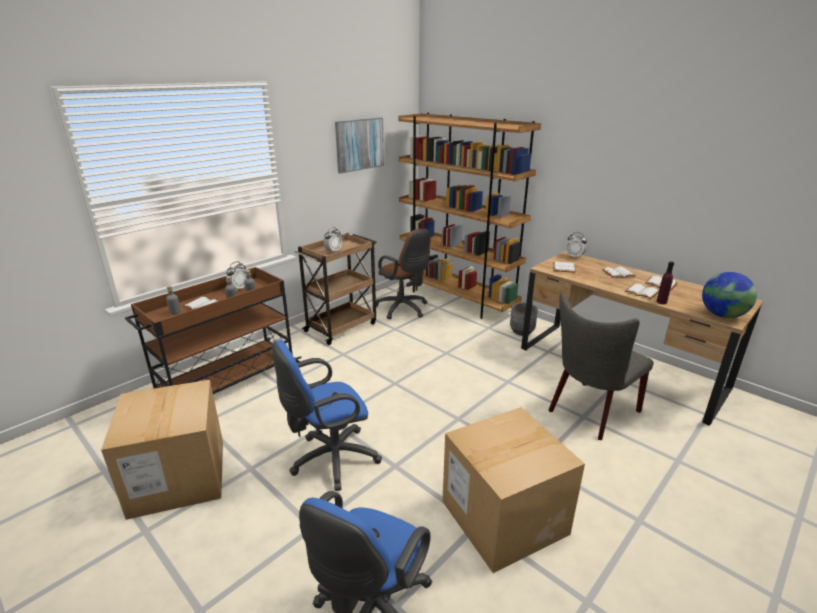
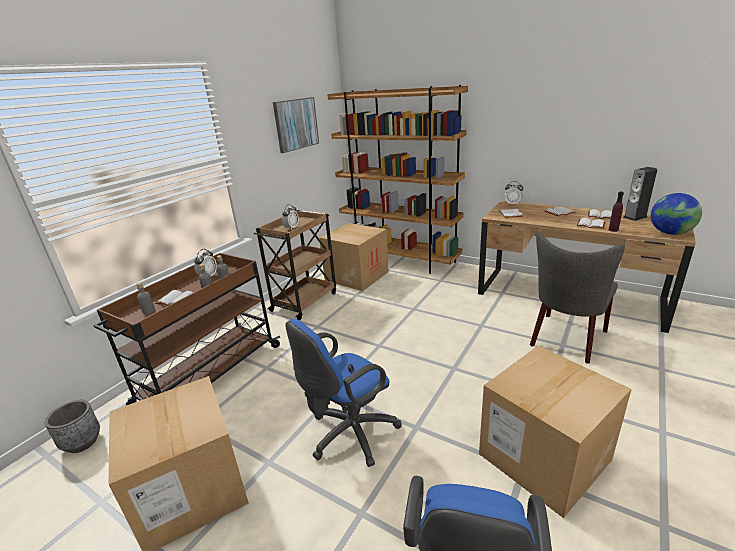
camera: 10 degrees left, 0 degrees up
(404, 309) = (357, 276): brown office chair -> cardboard box
(521, 331) = (471, 279): grey planter -> grey planter (82, 442)
(698, 291) = (635, 217): none -> speaker

